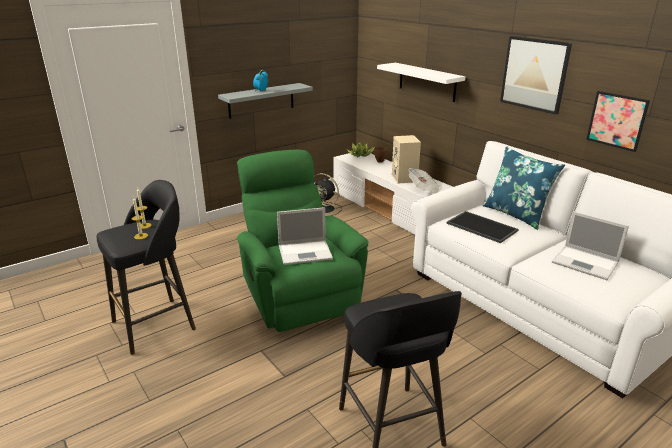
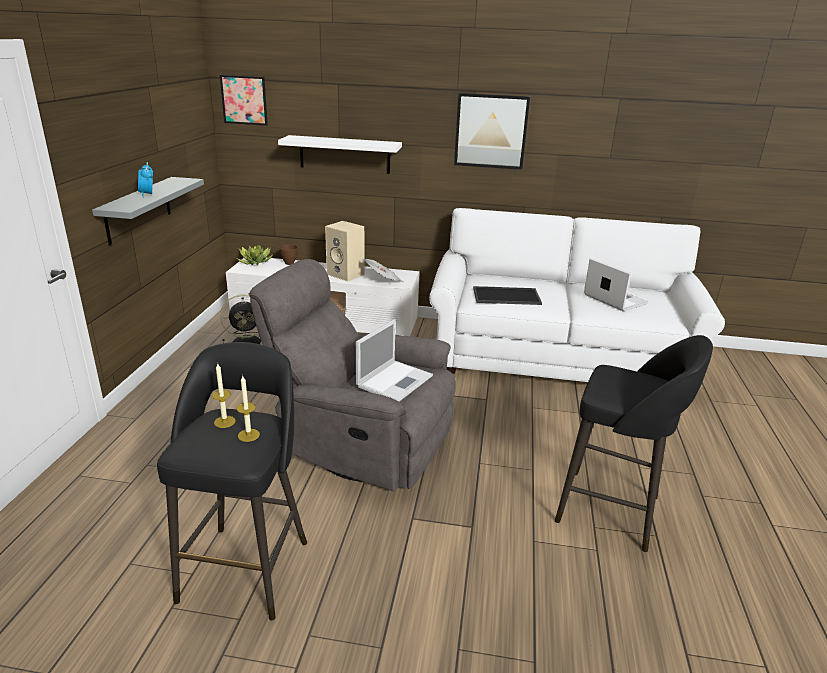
camera: 45 degrees left, 0 degrees up
(298, 294) = (360, 443): green armchair -> grey armchair
(516, 214) = (510, 277): blue pillow -> none
(586, 263) = (613, 299): laptop -> laptop turned 120 degrees counterclockwise
(617, 120) = (582, 166): picture -> picture (244, 100)

